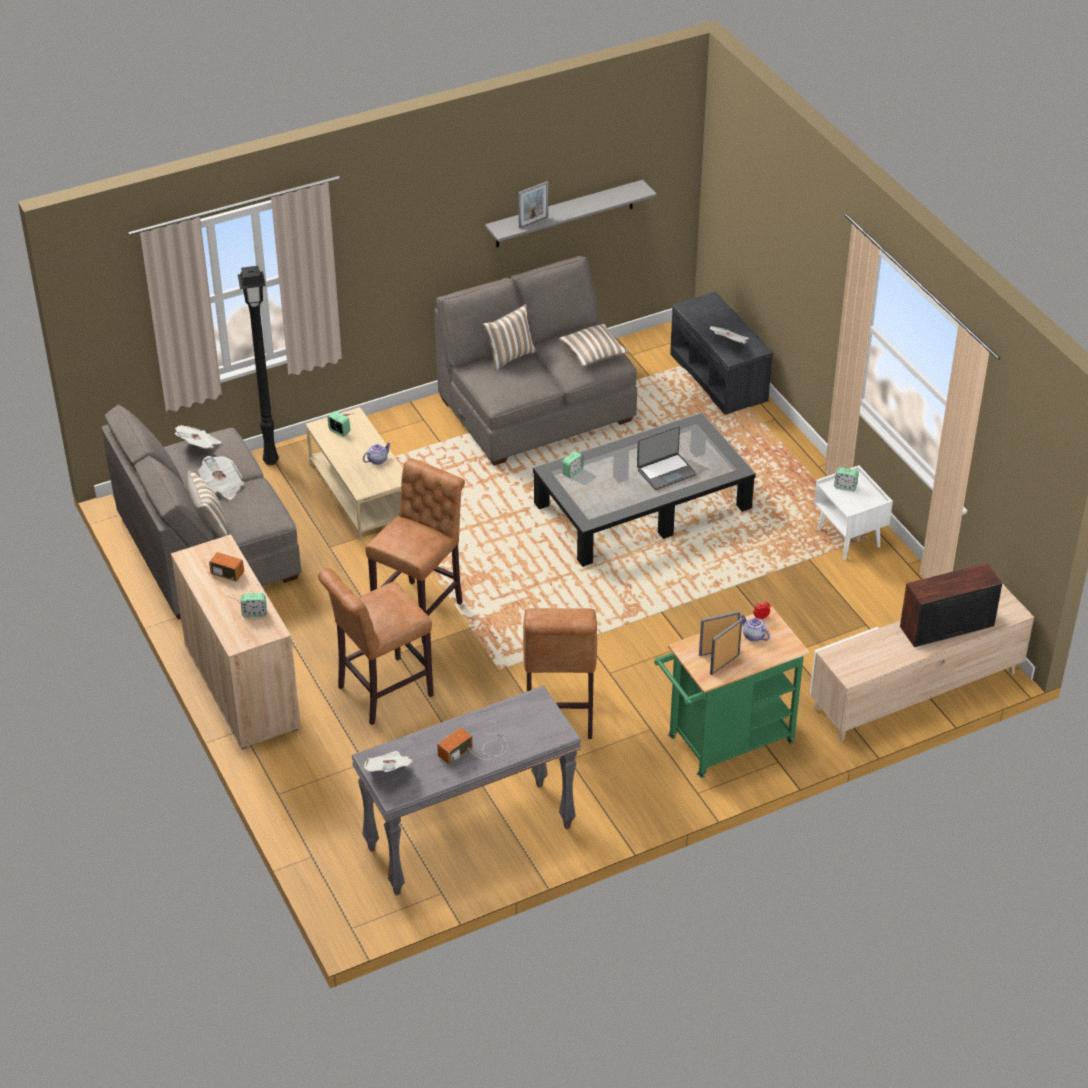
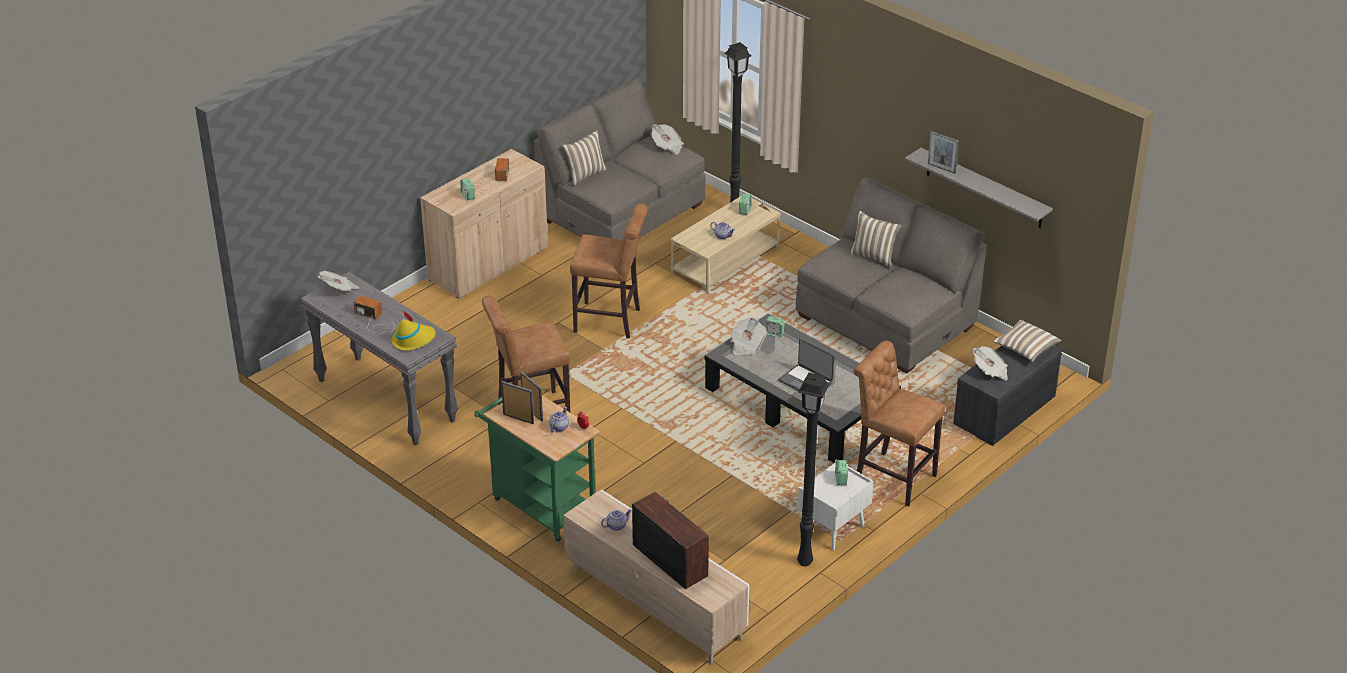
camera: 70 degrees right, 5 degrees down
(222, 486) = (630, 168): newspaper -> newspaper (746, 345)
(380, 693) = (512, 325): brown stool -> brown stool (891, 477)
(531, 722) = (413, 340): none -> yellow hat
(593, 354) = (908, 296): pillow -> pillow (1025, 349)
(879, 652) = (616, 525): none -> teapot
(890, 570) = (805, 562): none -> black floor lamp

